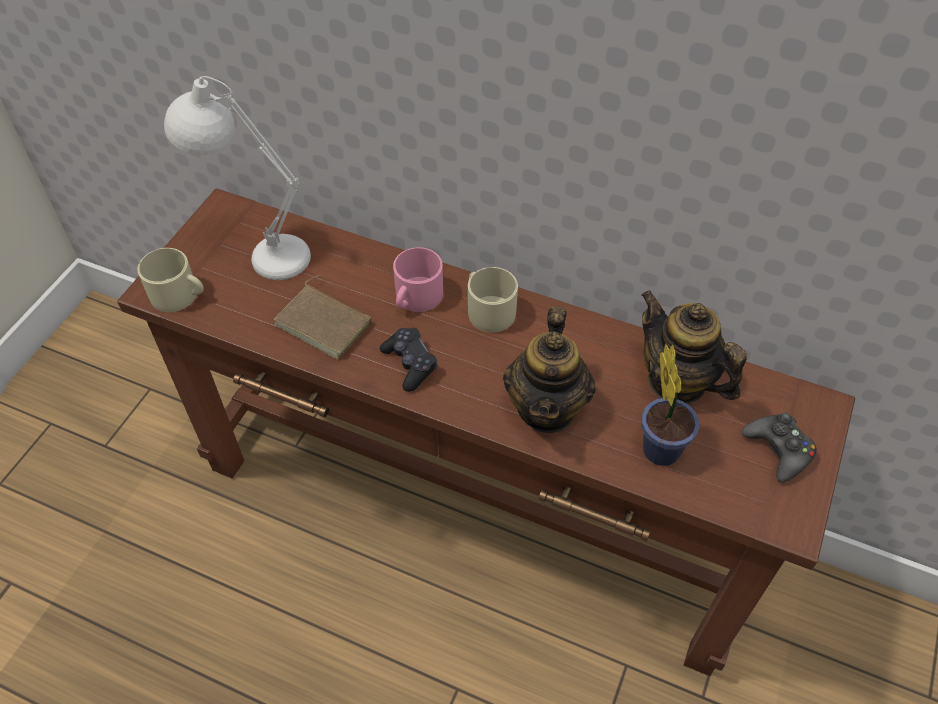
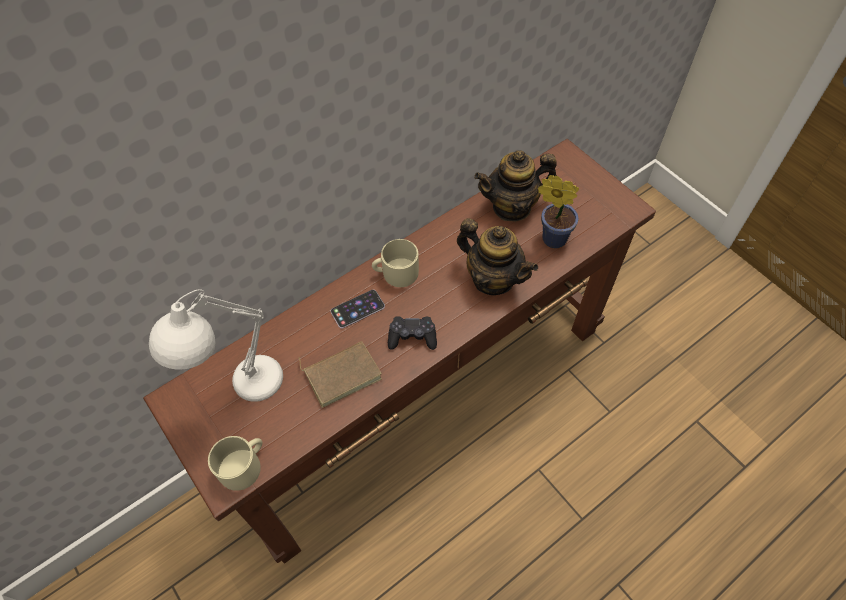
camera: 60 degrees left, 5 degrees up
(416, 298) = (357, 309): pink mug -> phone
(779, 450) = (583, 188): black game controller -> none

